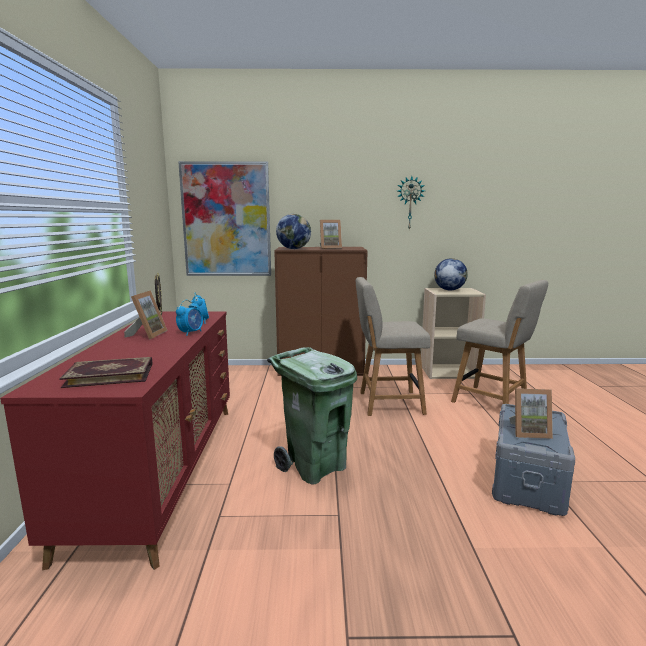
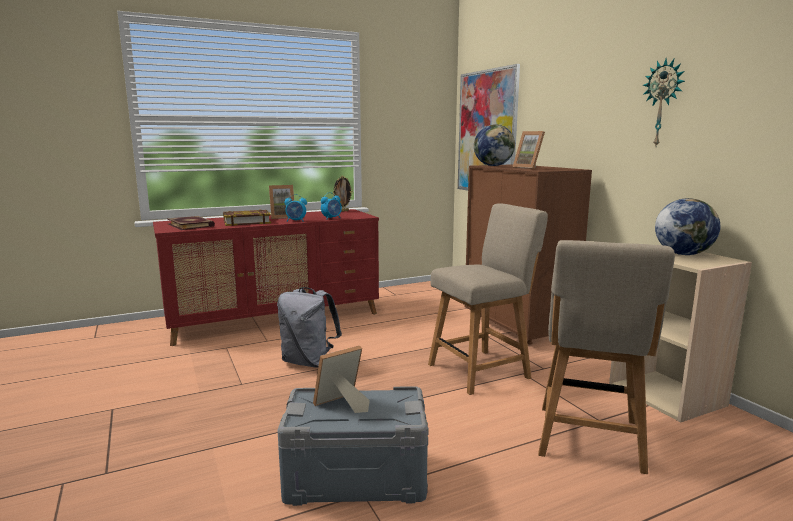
camera: 65 degrees right, 0 degrees up
(148, 349) = (247, 222): none -> book
(315, 467) = (309, 362): green trash can -> grey backpack
(387, 403) = (482, 370): beige chair -> beige chair turned 90 degrees clockwise
(529, 432) = (341, 405): picture frame -> picture frame turned 75 degrees clockwise

